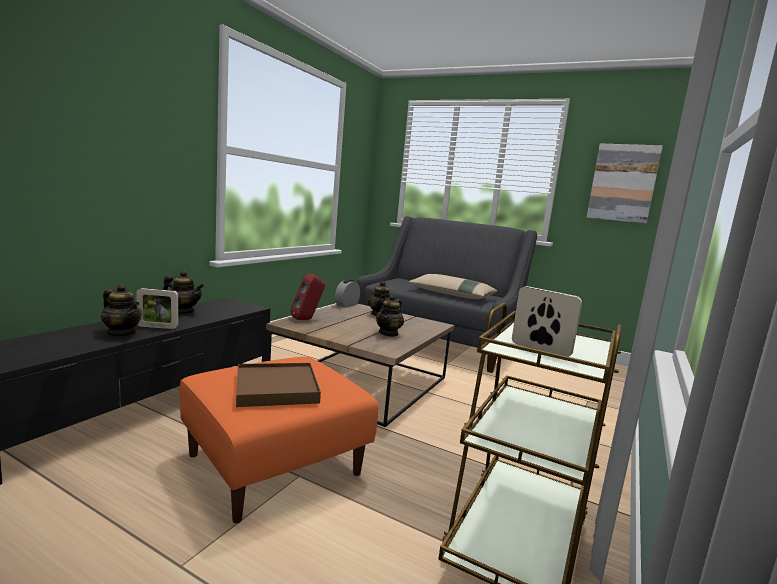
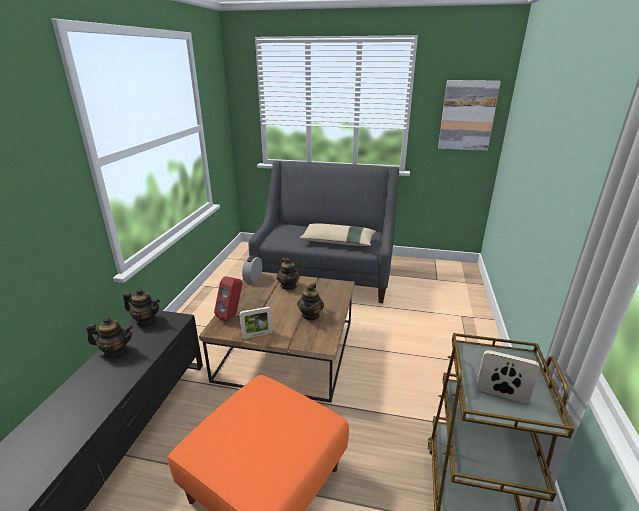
camera: 15 degrees left, 15 degrees up
(122, 333) = (79, 416): teapot -> teapot (146, 320)
(157, 327) = (107, 390): picture frame -> picture frame (257, 335)
(276, 388) = (264, 443): brown tray -> none

